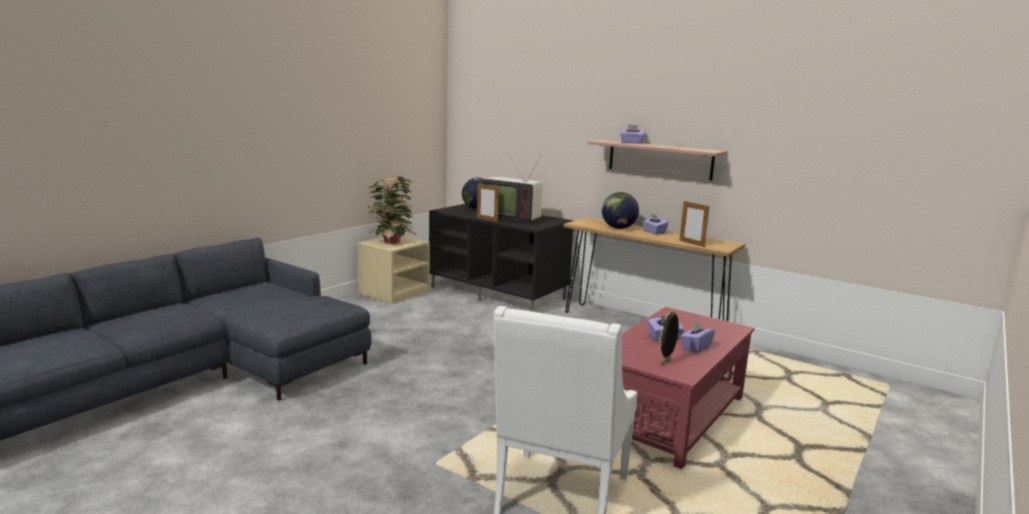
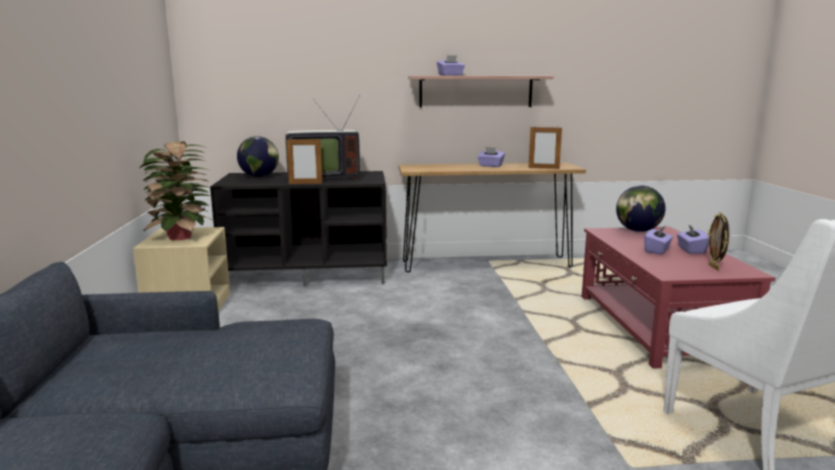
camera: 40 degrees left, 0 degrees up
(618, 228) = (456, 167): globe -> globe (638, 231)

